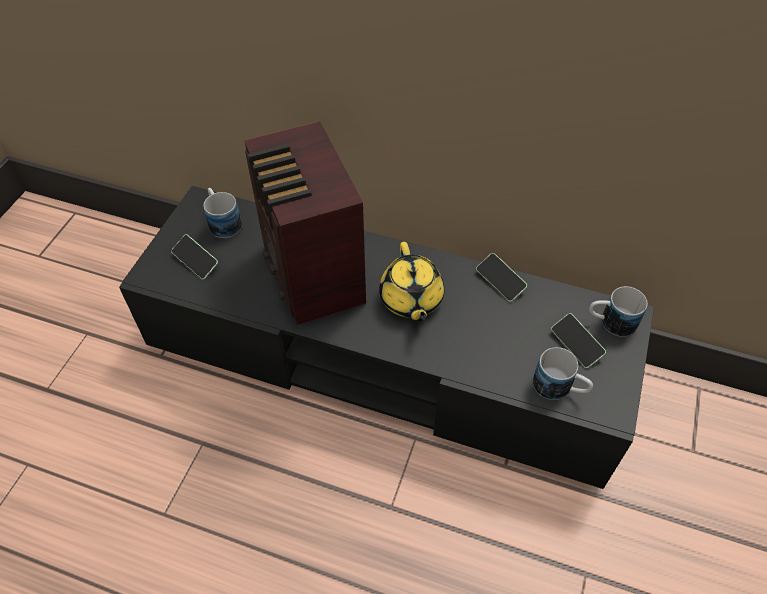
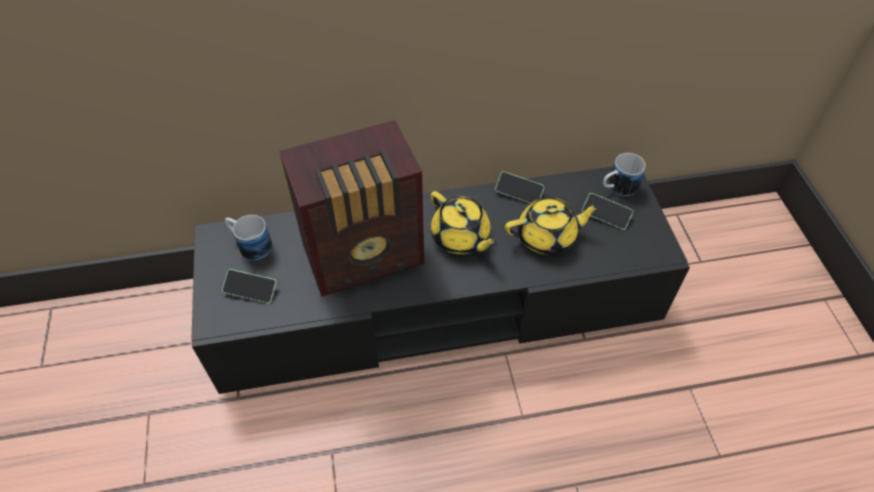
camera: 30 degrees left, 0 degrees up
(312, 277) = (366, 256): radio -> radio turned 60 degrees counterclockwise
(498, 338) = (547, 237): none -> yellow teapot
(559, 388) = (617, 253): mug -> none

